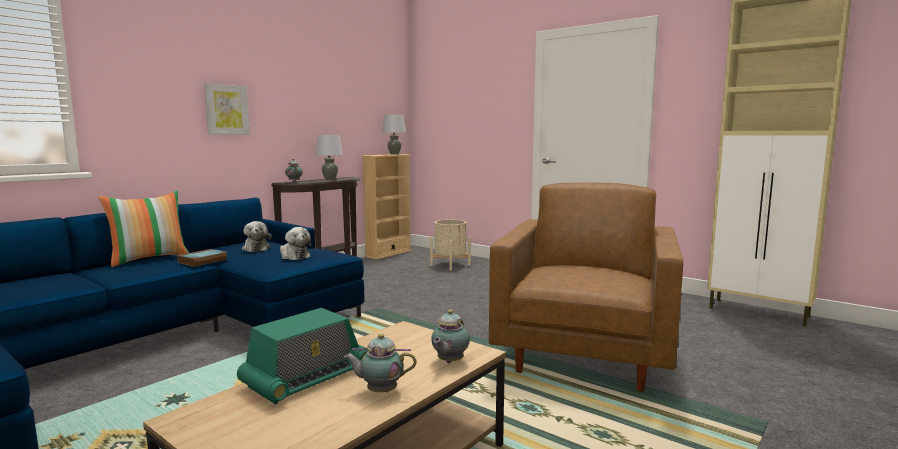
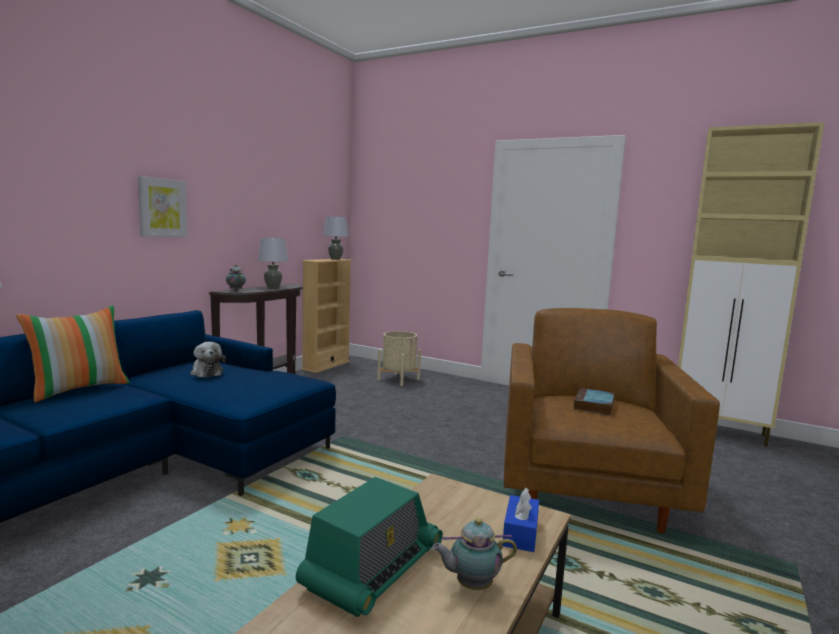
camera: 10 degrees left, 0 degrees up
(202, 261) = (150, 392): book -> book (594, 405)
(294, 256) = (258, 383): plush toy -> none
(449, 362) = (520, 533): teapot -> blue tissue box

